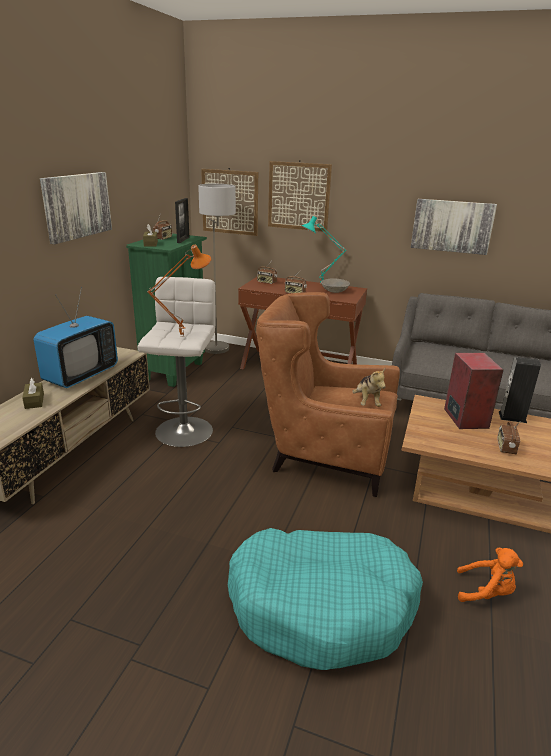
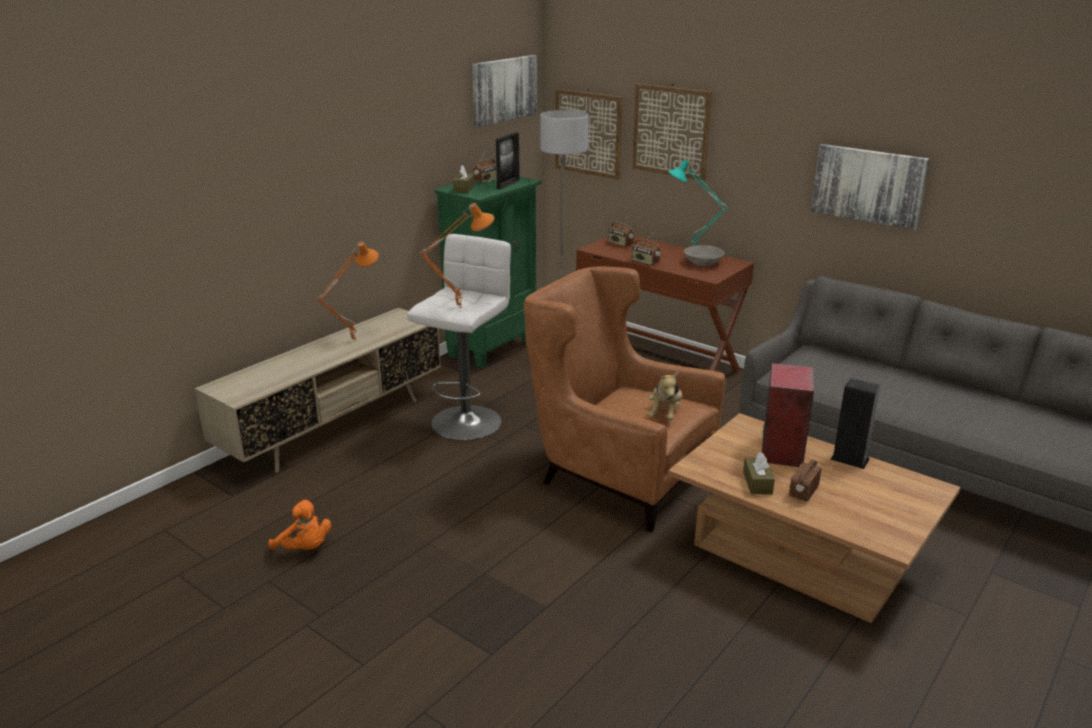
camera: 20 degrees right, 0 degrees up
(34, 401) = (294, 362): brown tissue box -> brown tissue box (757, 483)
(76, 206) = (370, 147): picture -> picture (503, 90)
(81, 375) = (353, 340): television -> orange table lamp
(322, 605) = (514, 624): turquoise dog bed -> none
(486, 592) = (711, 654): orange plush toy -> orange plush toy (305, 549)

